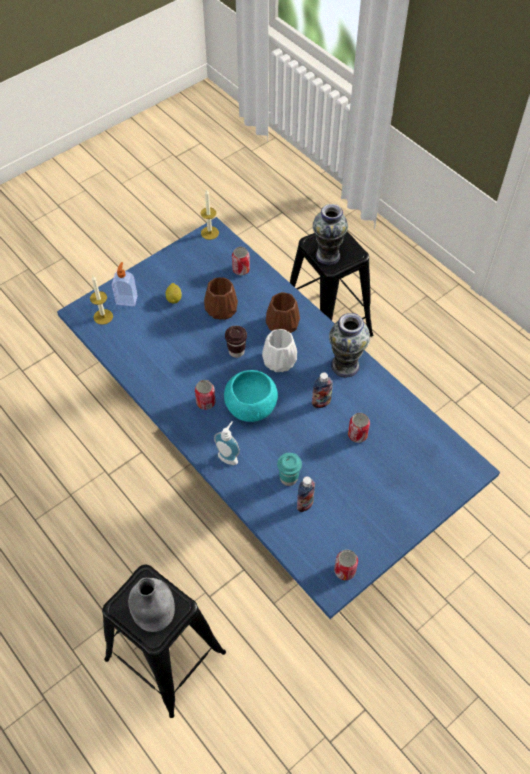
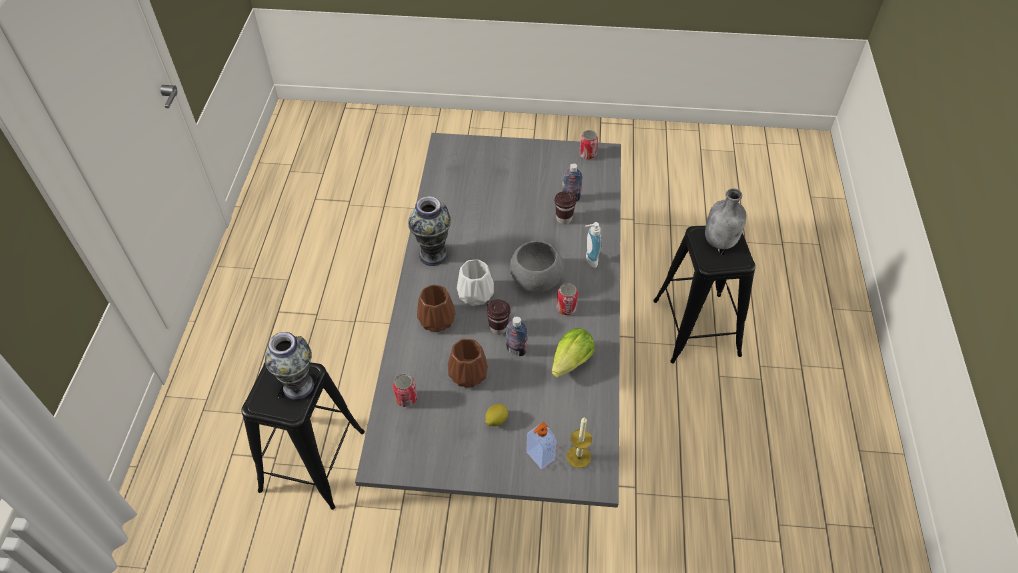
camera: 135 degrees left, 5 degrees down
(163, 365) = (569, 364): none -> lettuce
(209, 233) = (384, 466): candle -> none
(251, 406) = (535, 279): turquoise bowl -> grey bowl
(264, 471) = (509, 384): blue dining table -> grey dining table
(288, 478) = (564, 219): turquoise cup -> brown cup
(321, 403) = (483, 244): bottle -> bottle (516, 350)
(357, 435) = (486, 209): can -> none

